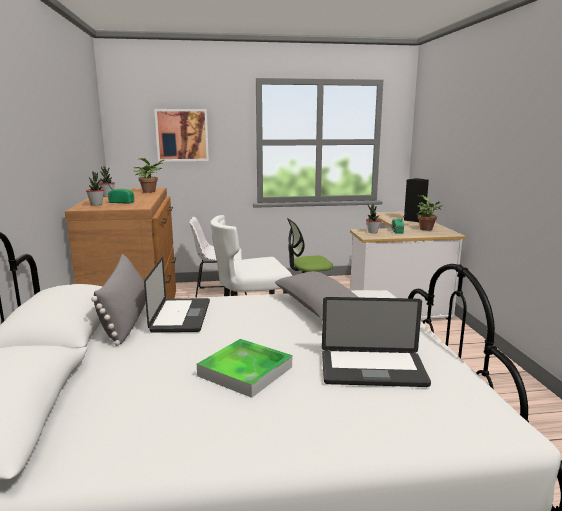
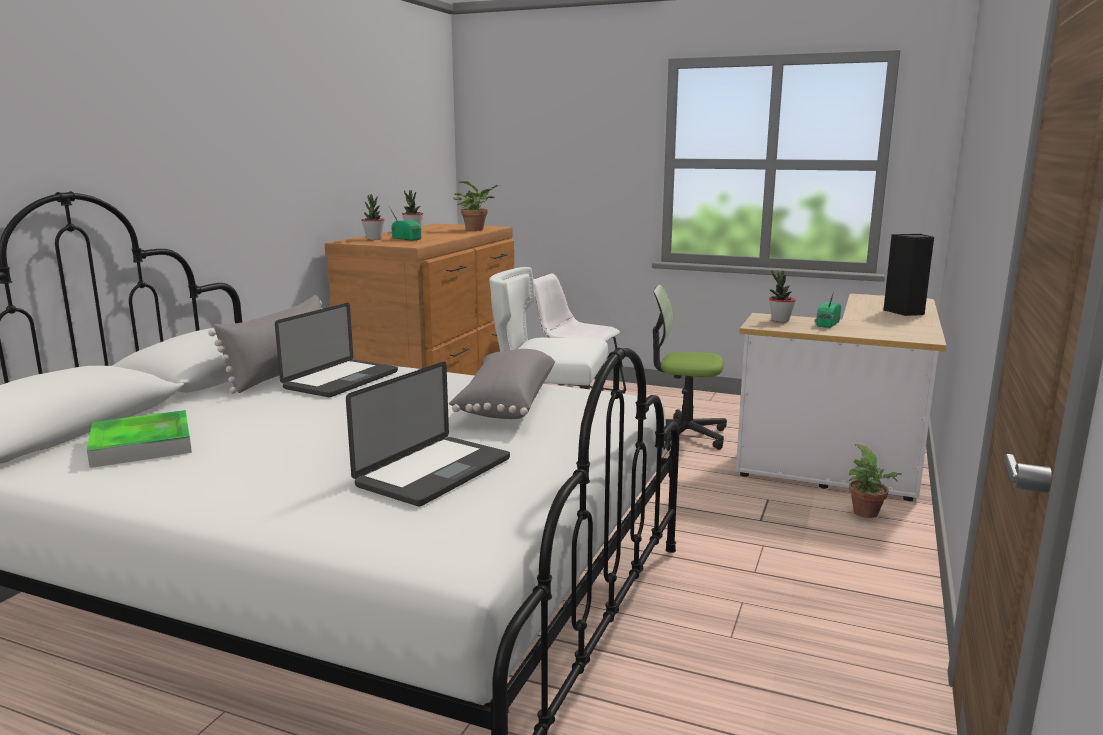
camera: 30 degrees right, 0 degrees up
(182, 135) = (556, 150): picture -> none
(245, 371) = (302, 441): tray -> tray (142, 445)
(372, 370) = (434, 472): laptop -> laptop turned 90 degrees counterclockwise
(427, 229) = (893, 328): potted plant -> potted plant (868, 514)

